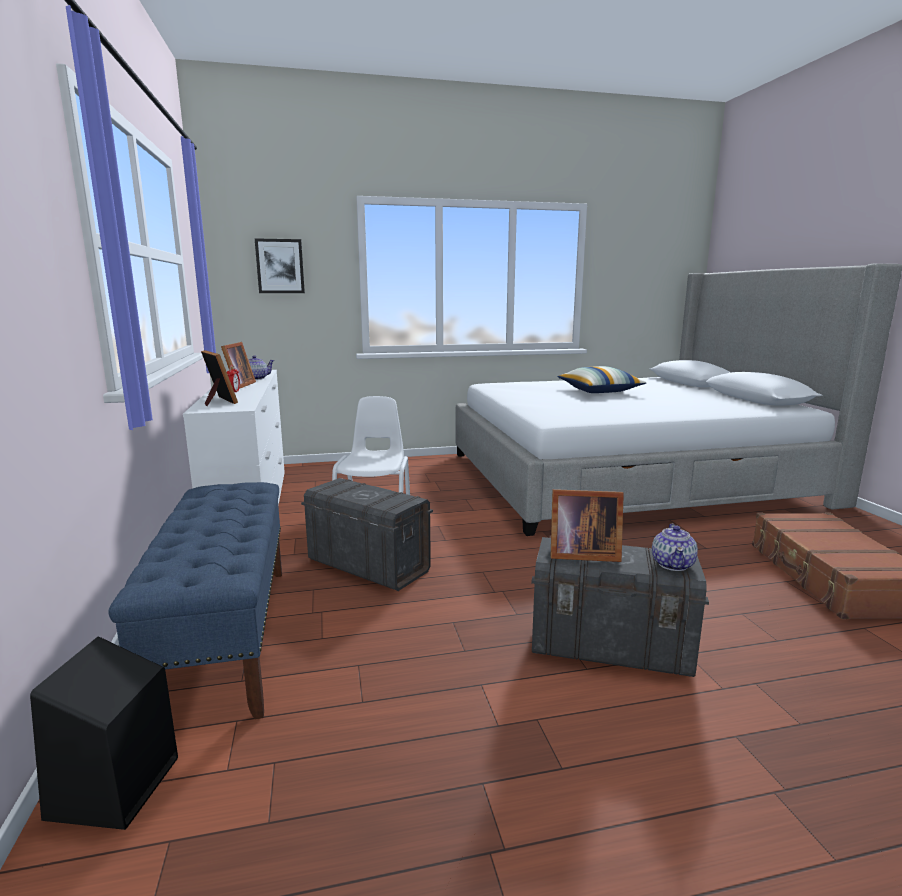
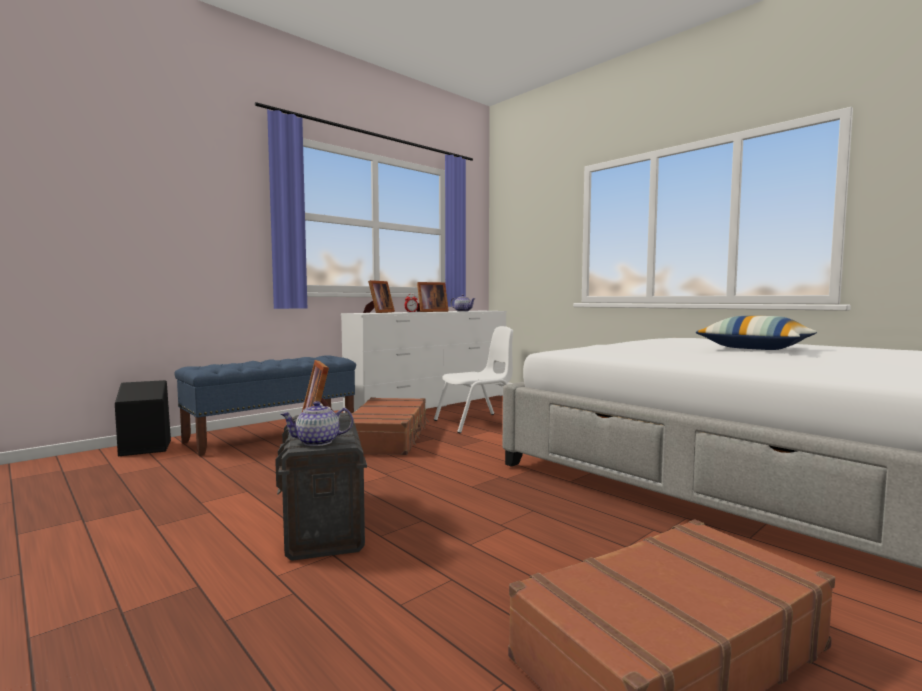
camera: 60 degrees right, 10 degrees down
(280, 266) = (531, 233): picture -> none
(368, 565) = (388, 438): grey storage box -> brown suitcase

